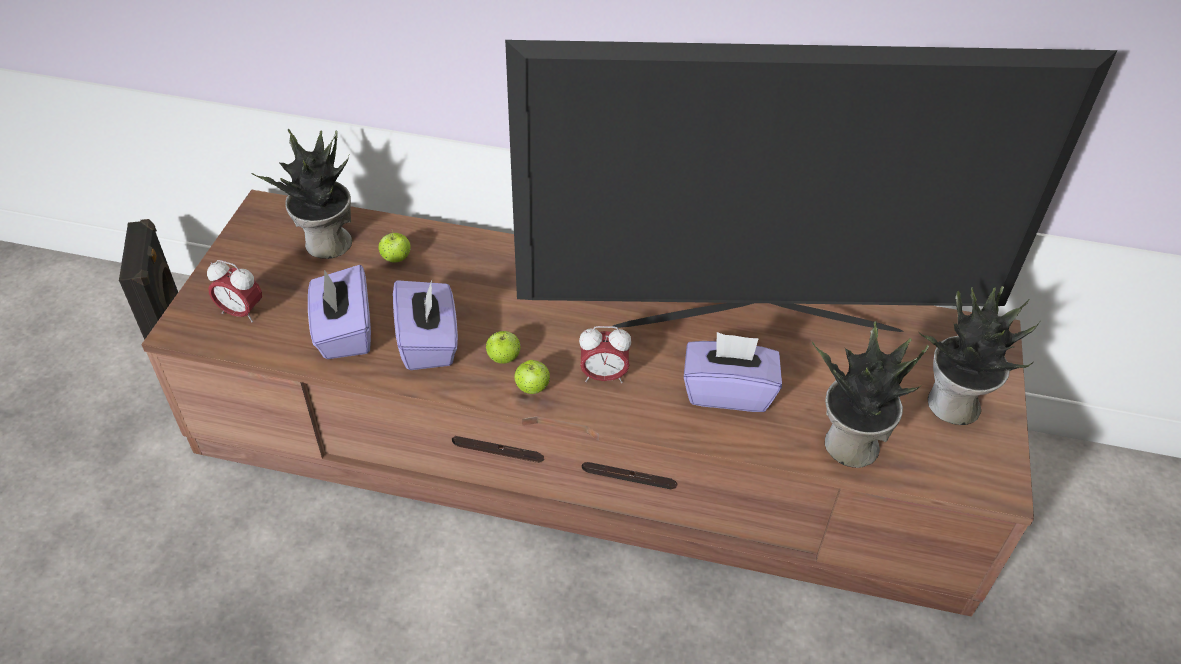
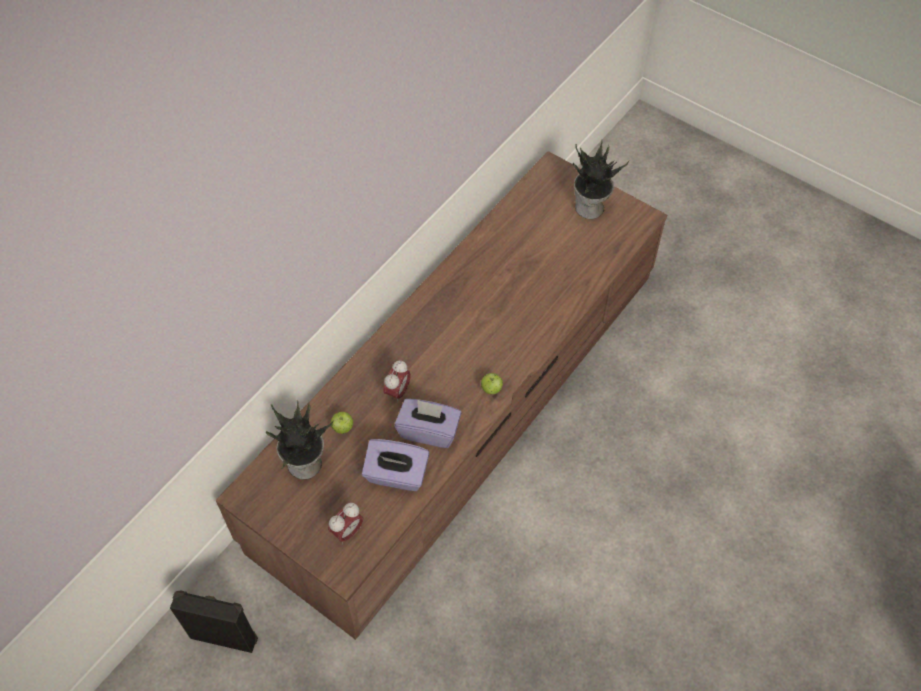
camera: 65 degrees left, 10 degrees up
(503, 358) = (461, 396): apple -> none
(603, 376) = (499, 351): alarm clock -> alarm clock (398, 392)
(728, 391) = (536, 298): purple tissue box -> none
(756, 325) = (496, 264): television -> none
(849, 445) = (595, 263): potted plant -> none

